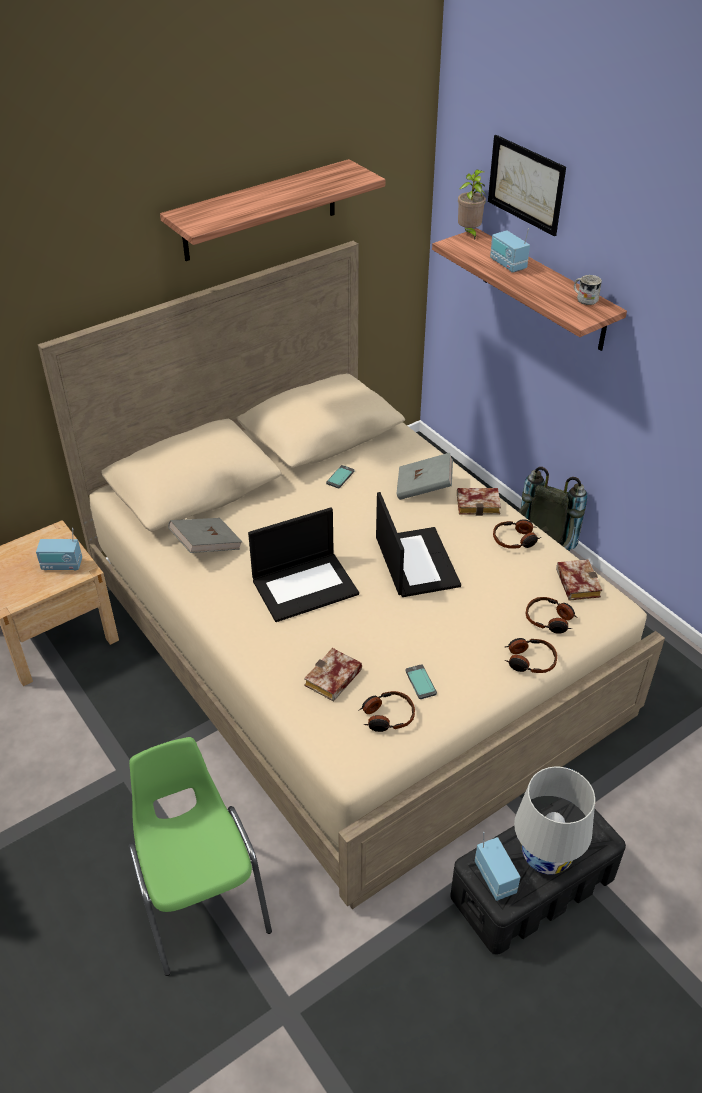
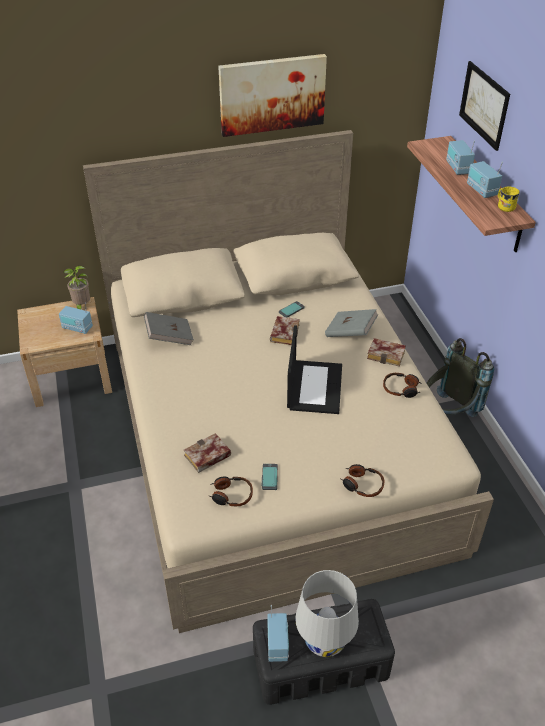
camera: 20 degrees right, 0 degrees up
(200, 897) = (80, 588): green chair -> none
(260, 211) = (272, 94): shelf -> picture
(305, 586) = (223, 383): laptop -> none
(469, 233) = (442, 139): potted plant -> potted plant (81, 306)
(549, 286) = (481, 190): none -> radio
(550, 620) = (395, 458): headphones -> none
(575, 582) = (432, 434): book -> book (284, 332)
(584, 299) = (504, 206): white mug -> yellow mug

